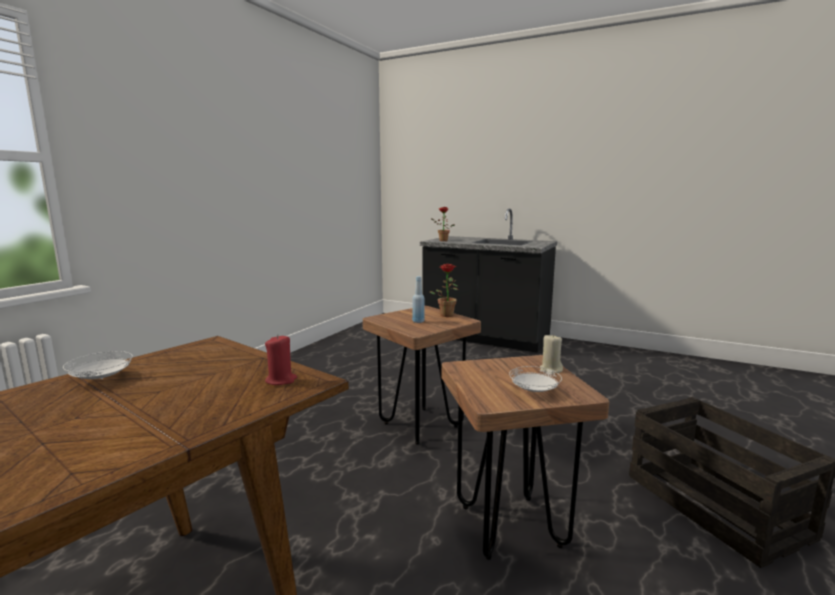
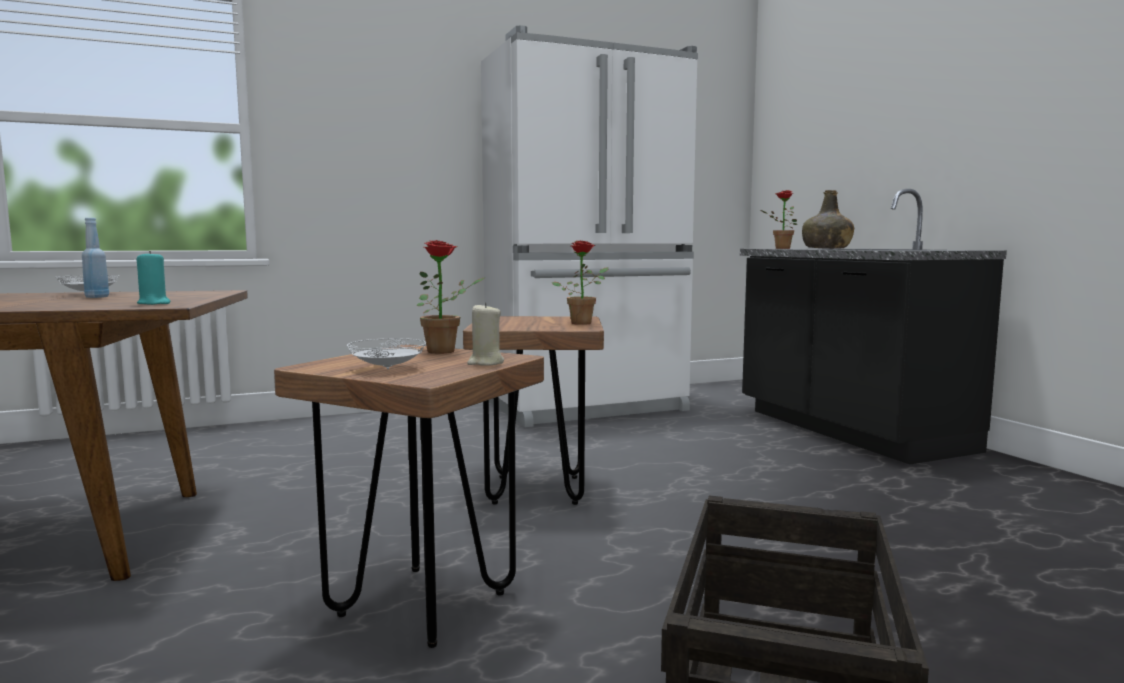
camera: 40 degrees right, 5 degrees down
(281, 380) = (154, 303): red candle -> turquoise candle
(337, 354) = (588, 407): none -> white fridge
(418, 321) = (523, 323): blue bottle -> blue bottle (97, 297)
(461, 239) = (826, 248): none -> green bottle
(492, 363) = (447, 351): none -> potted plant

